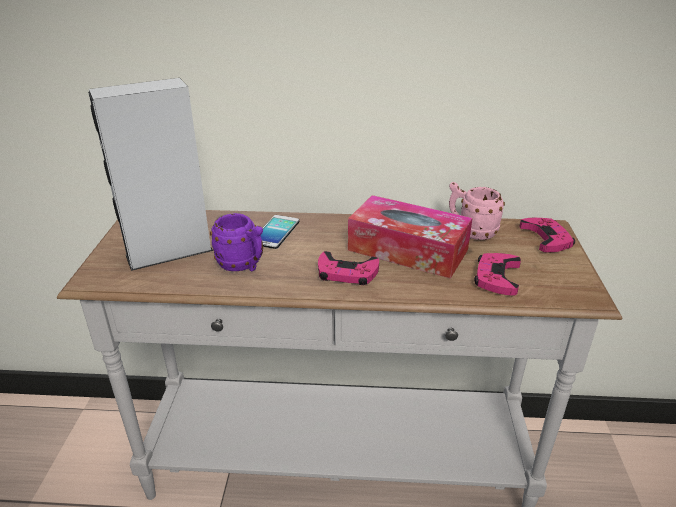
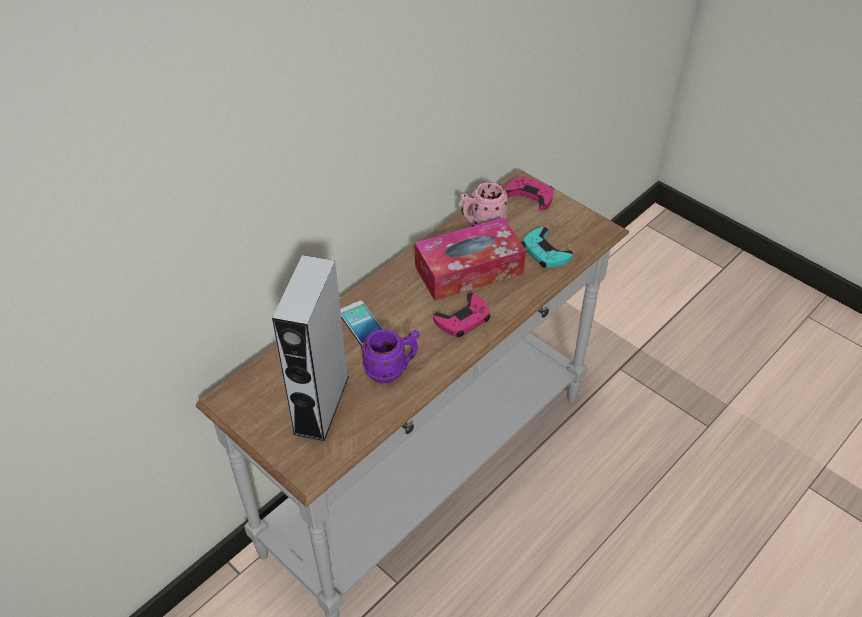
camera: 50 degrees left, 15 degrees up
(496, 277) = (545, 252): pink game controller -> turquoise game controller

